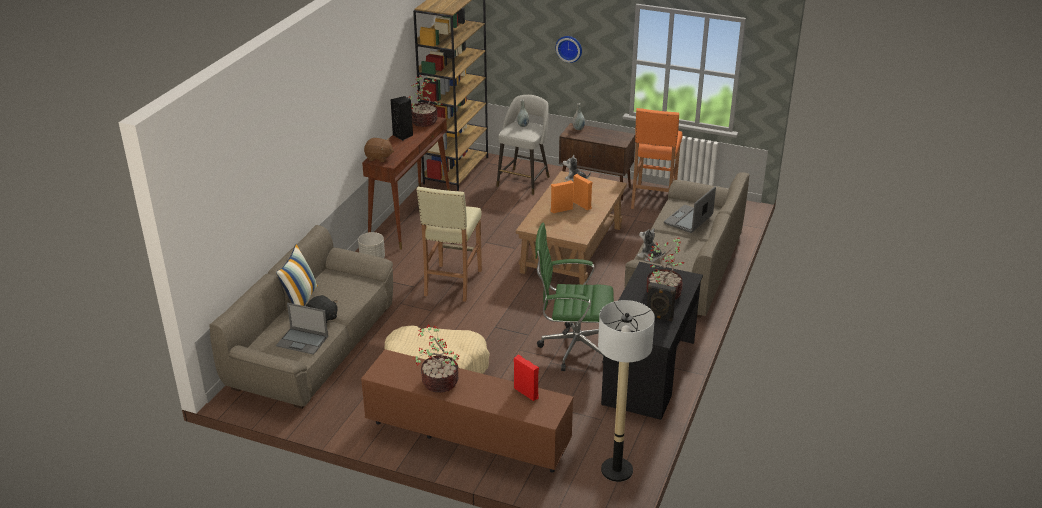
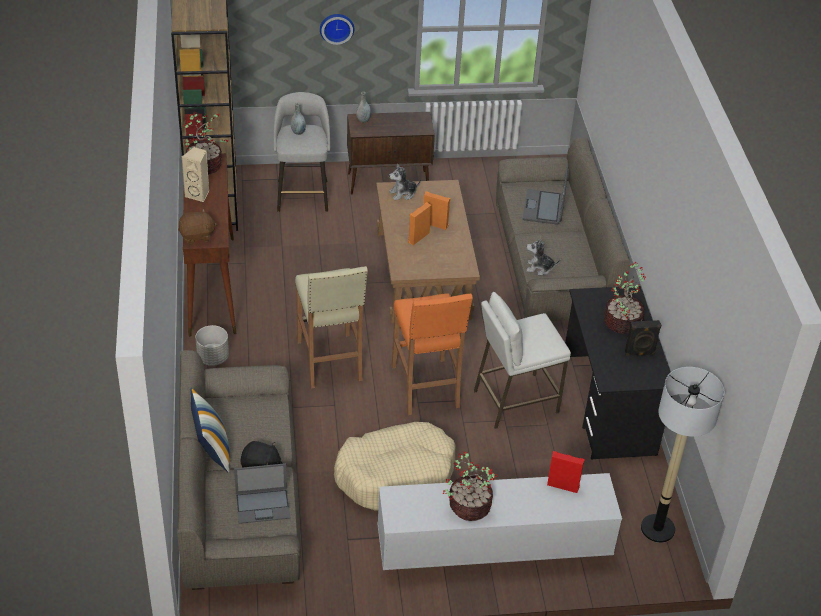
camera: 30 degrees left, 10 degrees up
(403, 136) = (198, 194): black speaker -> beige speaker
(467, 437) = (491, 549): brown tv stand -> white tv stand
(572, 348) = (515, 401): green office chair -> white stool
(653, 199) = (459, 180): orange stool -> orange stool (425, 387)

